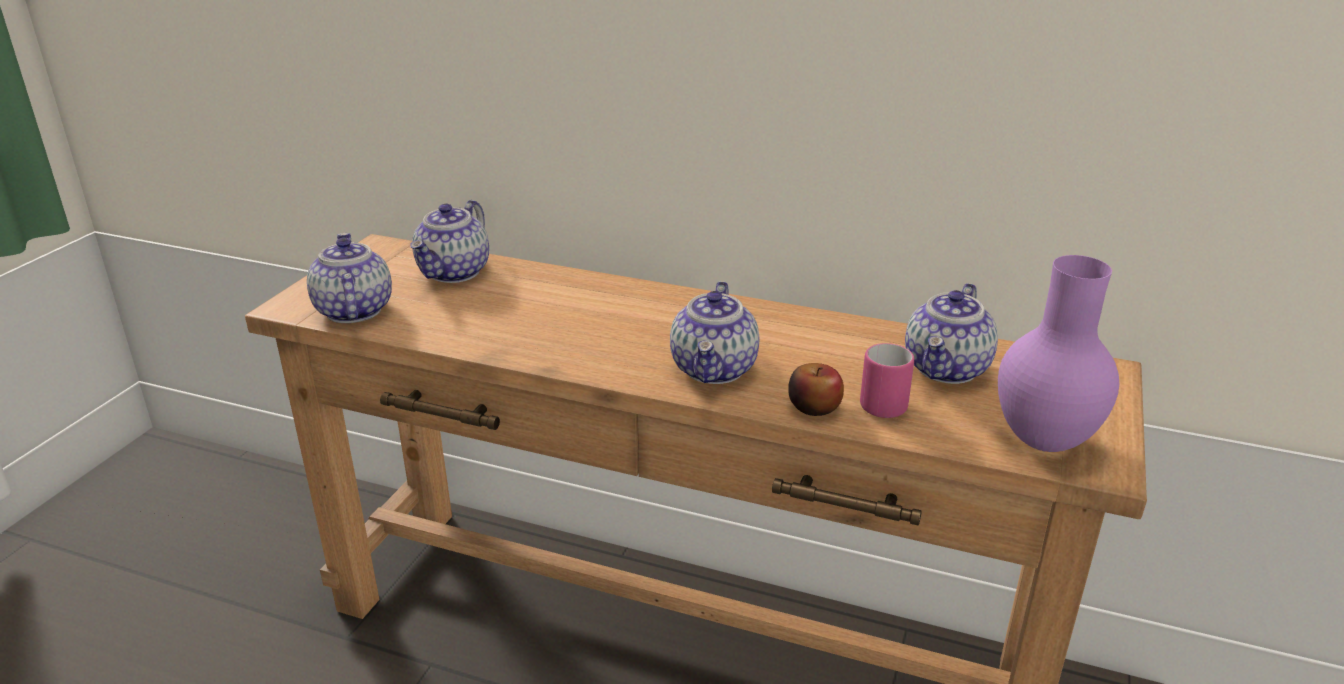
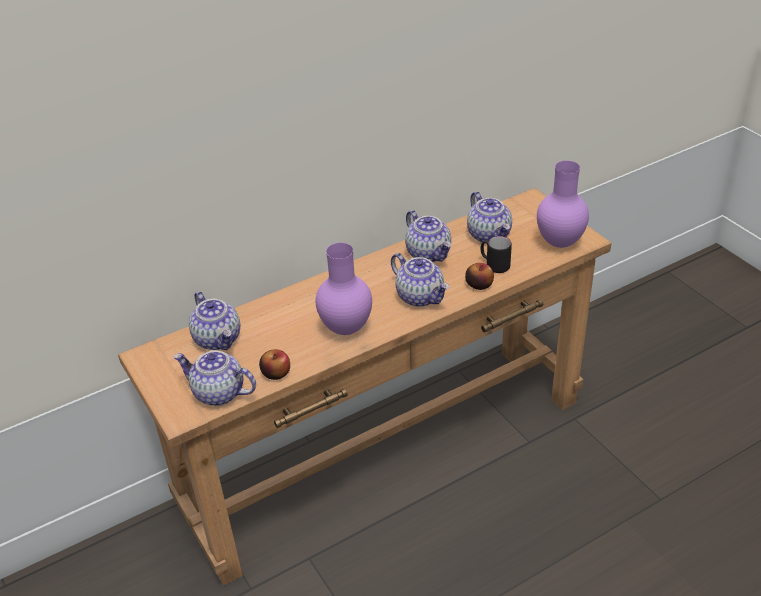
camera: 50 degrees left, 10 degrees up
(427, 330) = (276, 373): none -> apple
(569, 342) = (345, 329): none -> purple vase
(822, 338) = (429, 253): none -> teapot
(881, 402) = (494, 265): pink mug -> black mug

